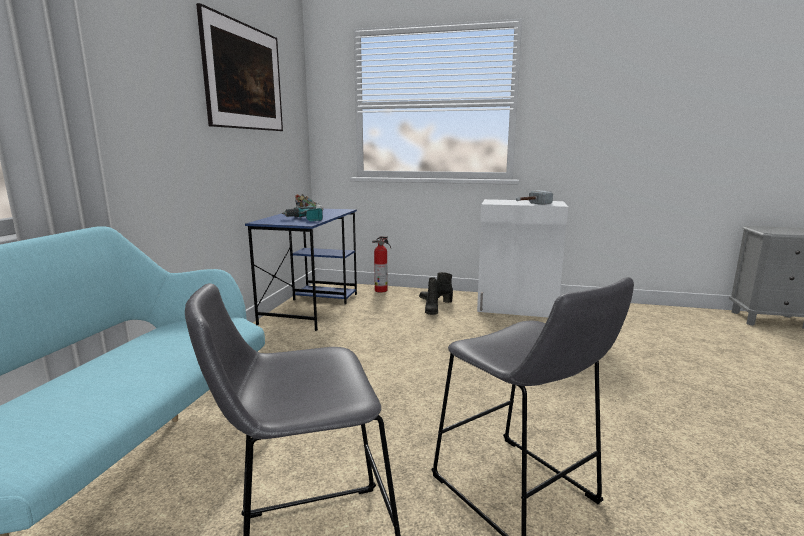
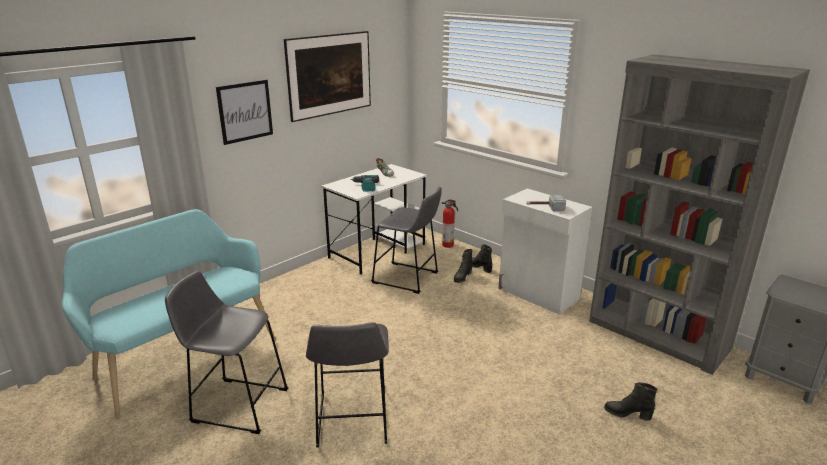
camera: 30 degrees right, 10 degrees up
(154, 91) = (245, 111): none -> picture
(311, 307) = (378, 251): blue desk -> white desk
(377, 323) = (408, 279): none -> grey stool
(649, 314) = (658, 335): none -> grey bookcase
(737, 375) = (627, 414): none -> black boot

